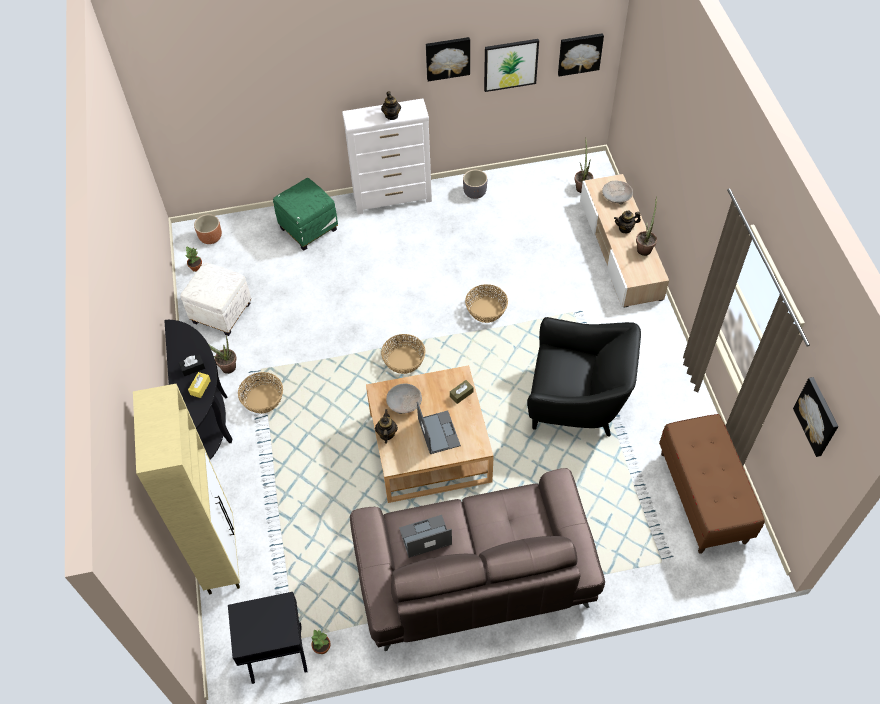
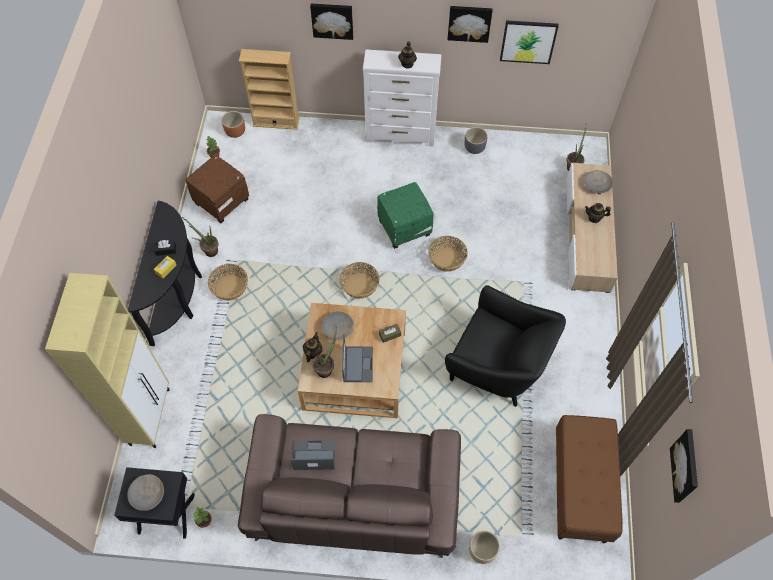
camera: 15 degrees right, 5 degrees up
(221, 314) = (221, 202): white ottoman -> brown ottoman
(252, 217) = (276, 122): none -> beige bookcase
(262, 626) = (148, 495): none -> beige bowl
(309, 228) = (319, 144): green ottoman -> green ottoman (404, 227)
(579, 53) = (596, 45): picture -> picture (332, 20)
(627, 589) = (482, 551): none -> beige planter
(644, 247) = (605, 241): potted plant -> potted plant (326, 368)

